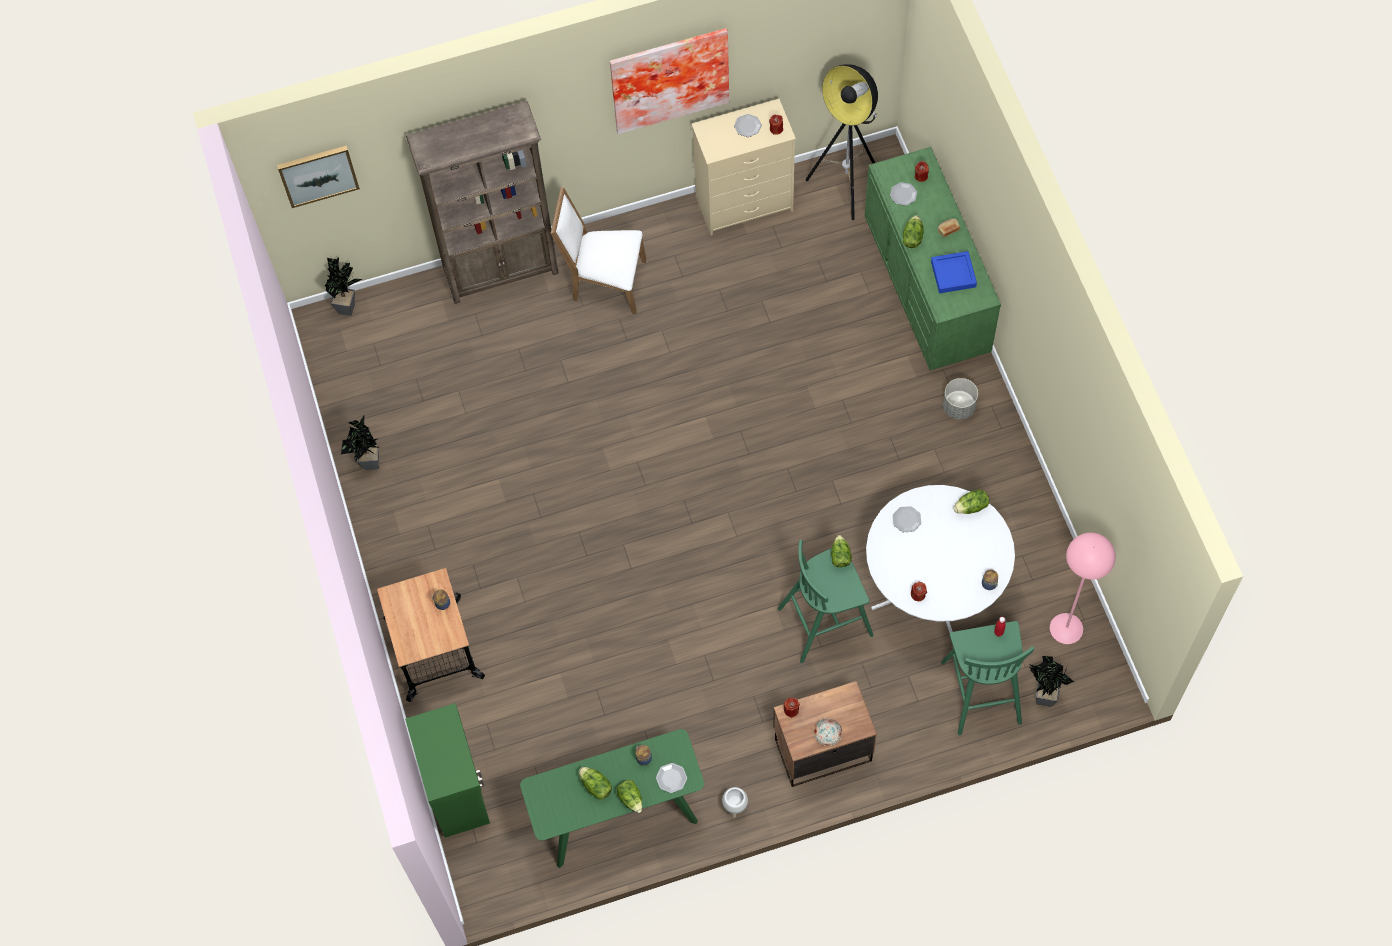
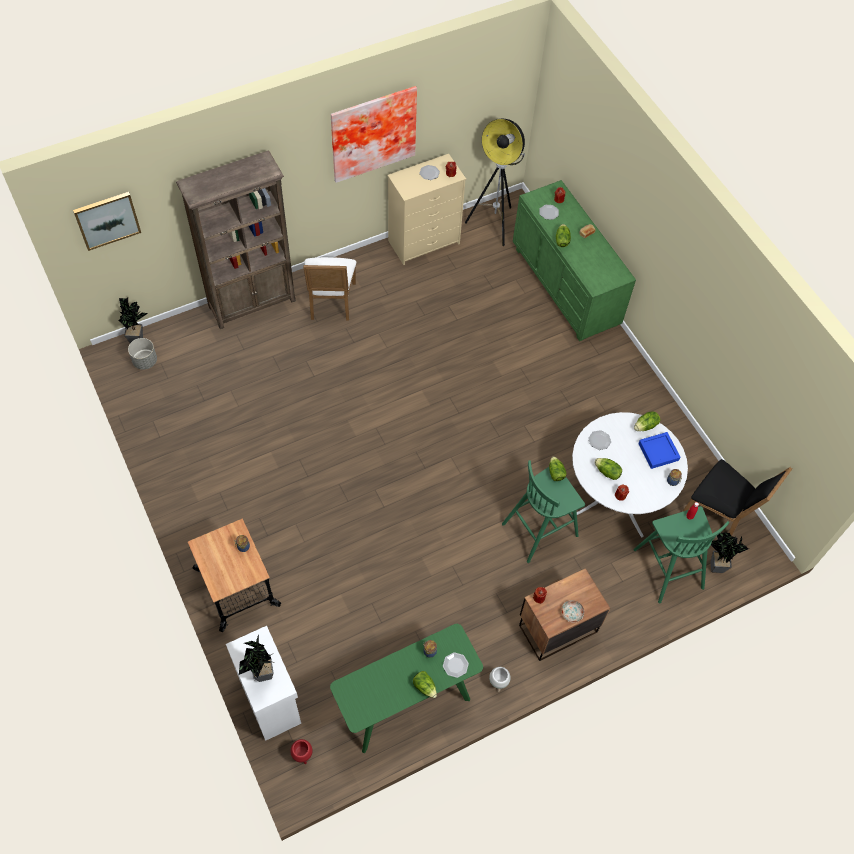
camera: 15 degrees left, 5 degrees down
(369, 466) = (168, 452): potted plant -> potted plant (262, 676)
(457, 789) = (270, 698): green cabinet -> white cabinet
(486, 861) = (302, 756): none -> red planter
(595, 786) = (393, 680): lettuce -> lettuce (607, 472)
(604, 282) = (331, 303): white chair -> white chair turned 90 degrees counterclockwise
(953, 274) = (597, 262): blue tray -> blue tray (658, 452)
(959, 407) = (606, 364): grey planter -> grey planter (145, 361)
(1066, 628) = (720, 513): pink floor lamp -> black chair

